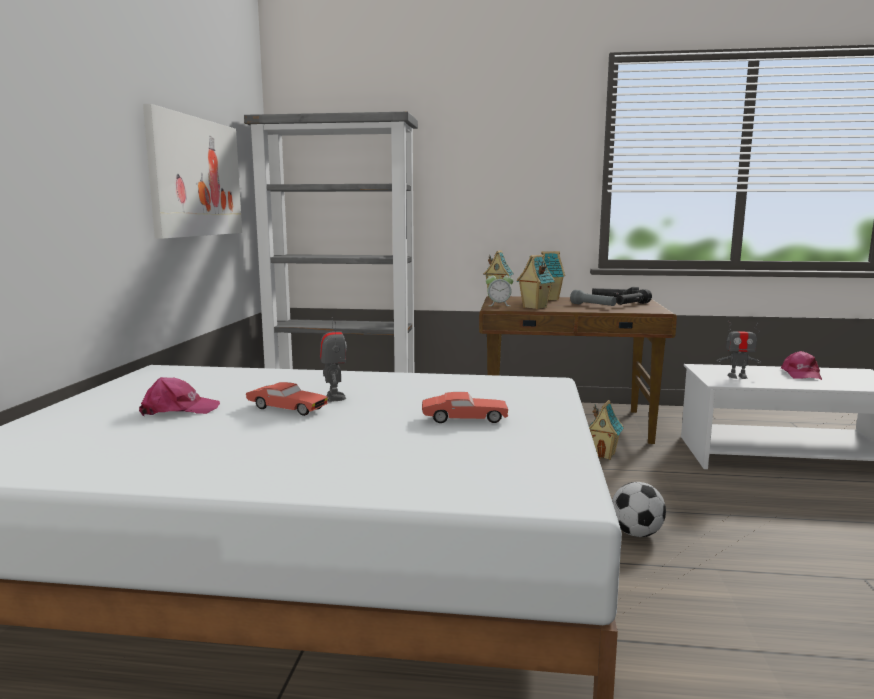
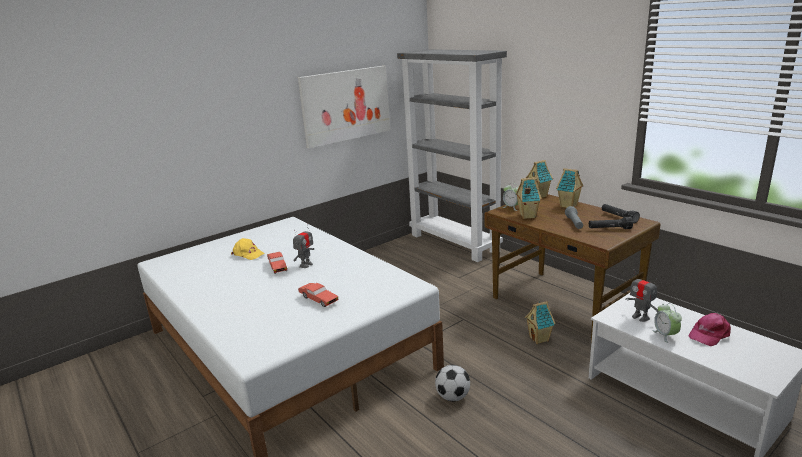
camera: 45 degrees right, 10 degrees up
(179, 410) = (248, 254): pink cap -> yellow cap
(782, 382) = (665, 335): none -> alarm clock

